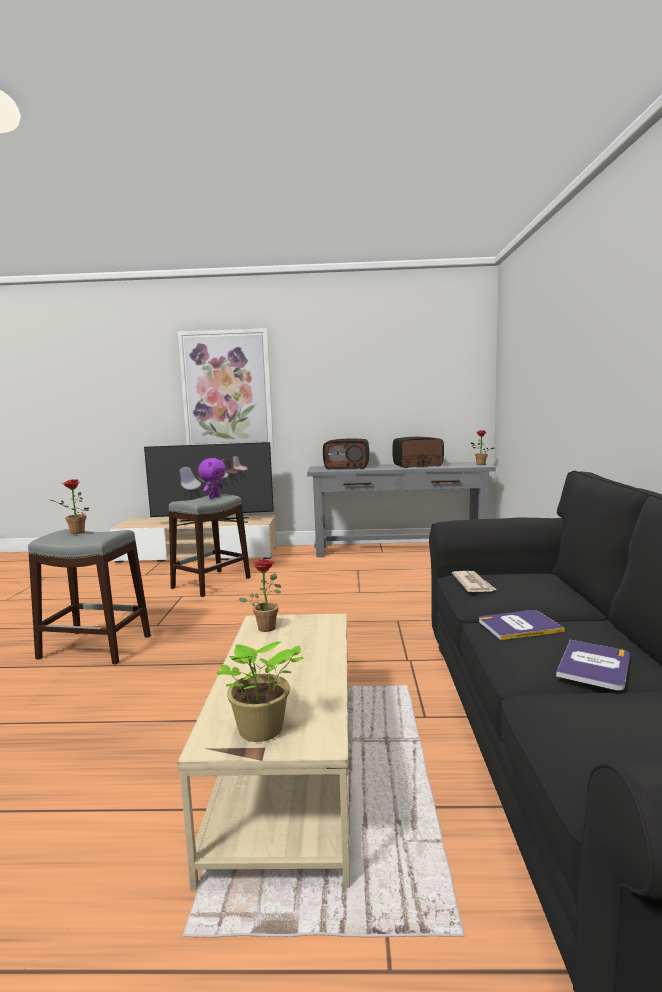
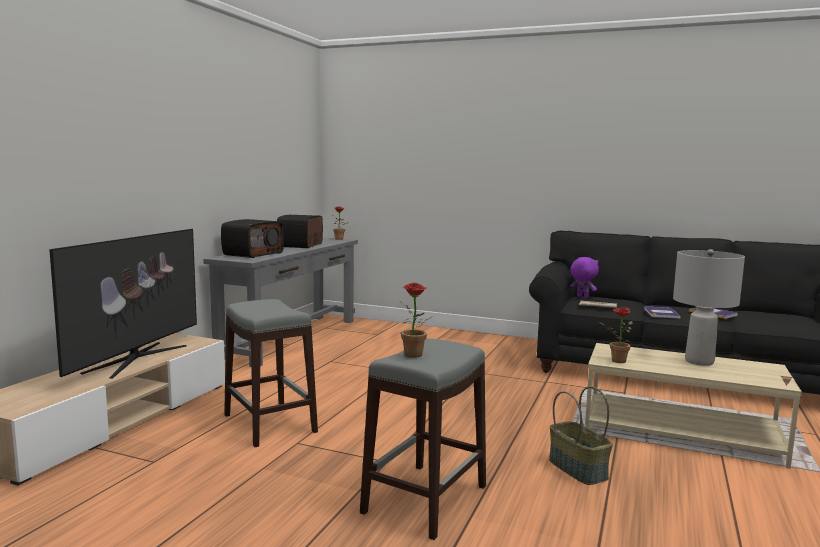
camera: 70 degrees left, 0 degrees up
(156, 702) = (579, 469): none -> basket
(214, 497) = (264, 305): purple plush toy -> purple plush toy (582, 297)
(227, 390) = (107, 150): picture -> none
(260, 731) = (766, 375): potted plant -> none
(301, 677) = (699, 362): none -> grey table lamp

